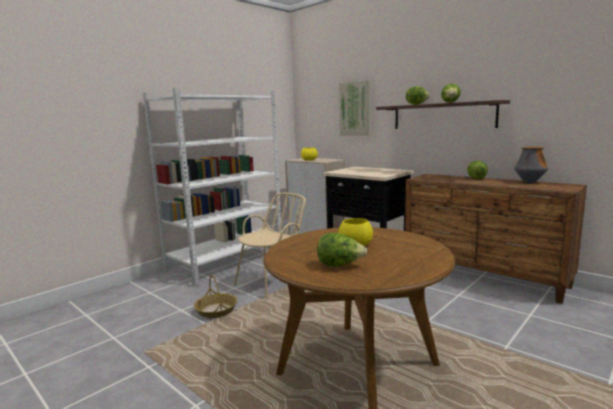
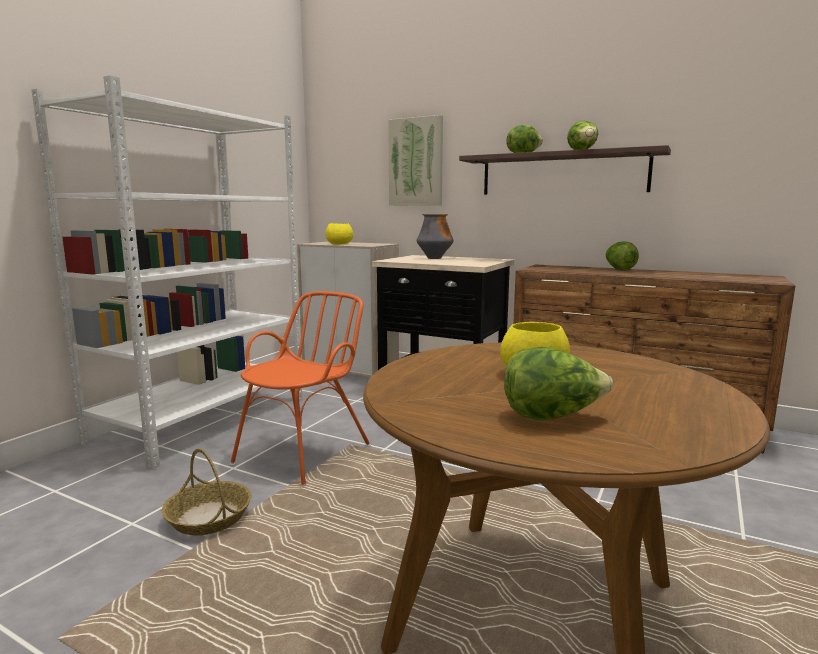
camera: 15 degrees left, 0 degrees up
(274, 282) = (306, 451): beige chair -> orange chair
(529, 182) = (702, 273): vase -> vase (434, 258)

